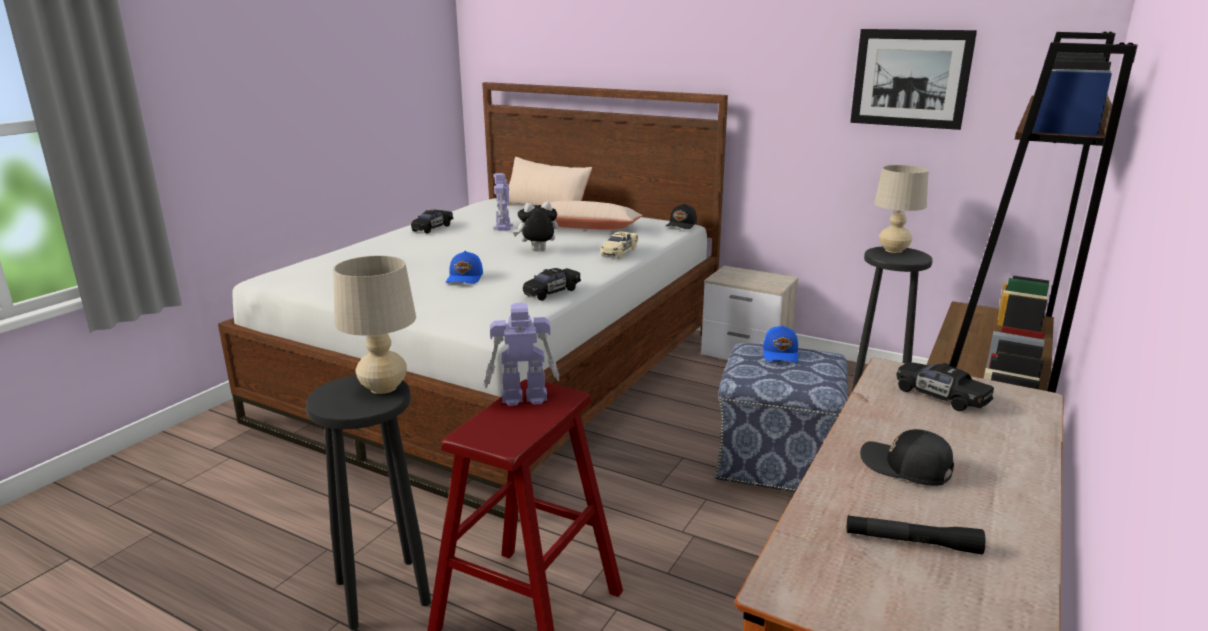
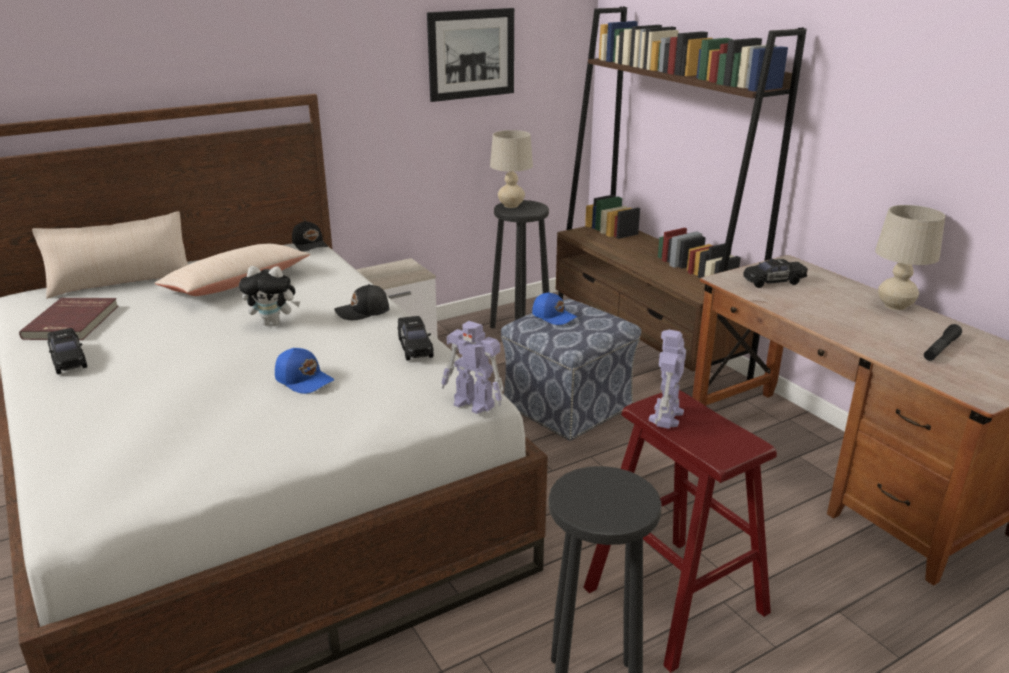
camera: 60 degrees left, 5 degrees up
(383, 387) = (601, 479): beige table lamp -> beige table lamp (894, 305)
(479, 216) = (73, 322): none -> red book
(503, 227) = (152, 320): toy robot -> toy robot (474, 404)
(537, 251) = (274, 323): plush toy -> plush toy turned 105 degrees counterclockwise
(619, 252) = (345, 289): beige toy car -> none
(906, 468) = (859, 322): black cap -> black cap (363, 312)

